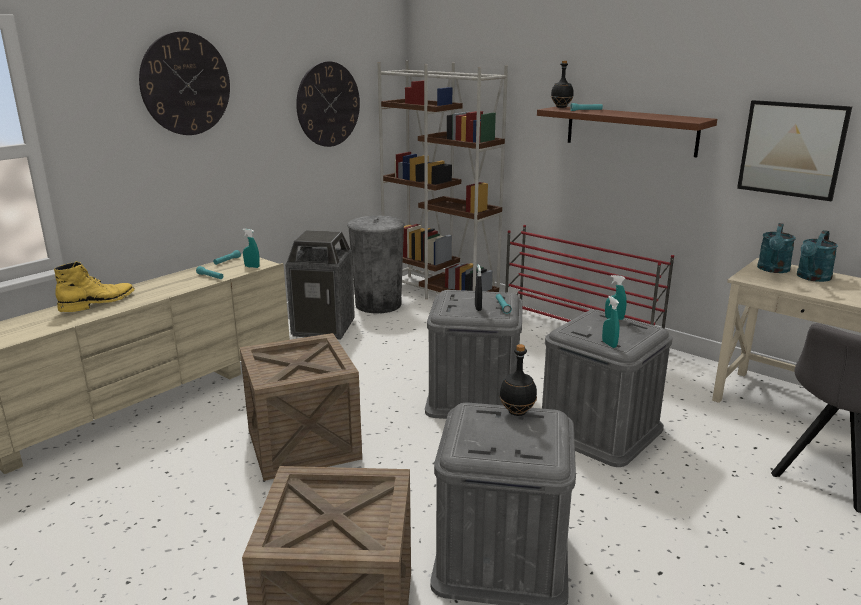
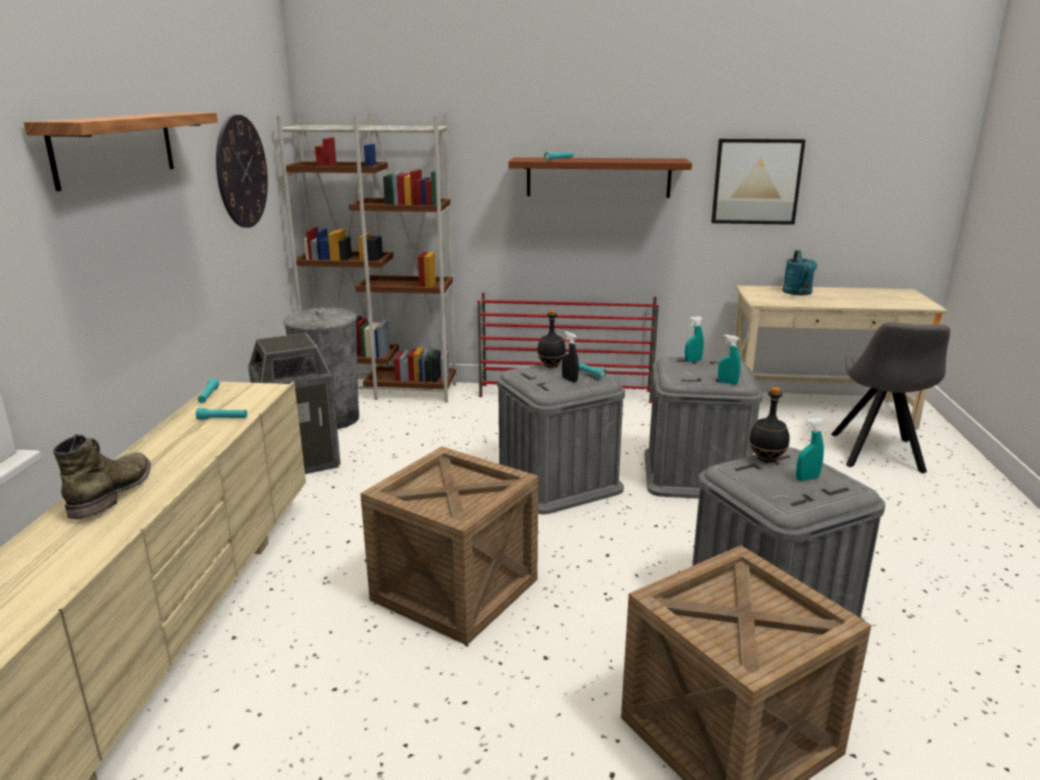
camera: 35 degrees left, 0 degrees up
(98, 303) = (113, 492): yellow boot -> green boot
(185, 84) = (115, 148): wall clock -> shelf
(252, 267) = (257, 395): turquoise spray bottle -> turquoise spray bottle (807, 478)
(561, 107) = (522, 158): black bottle -> black bottle (551, 366)
(773, 270) = (764, 292): turquoise watering can -> none

